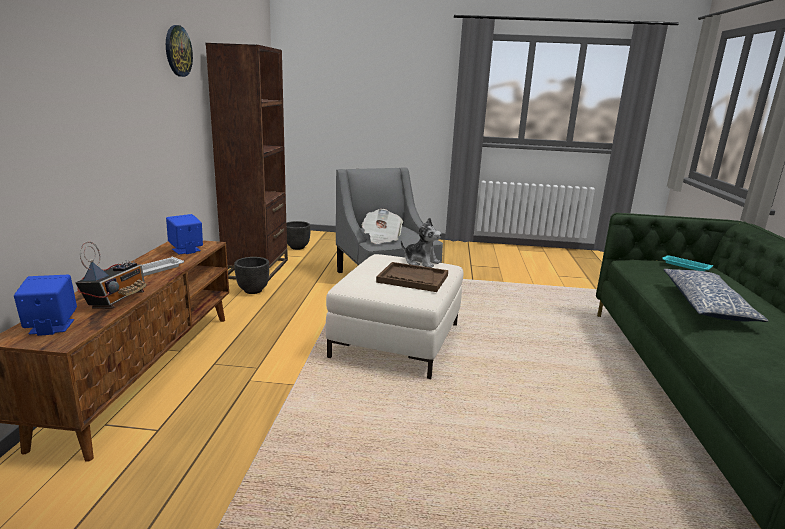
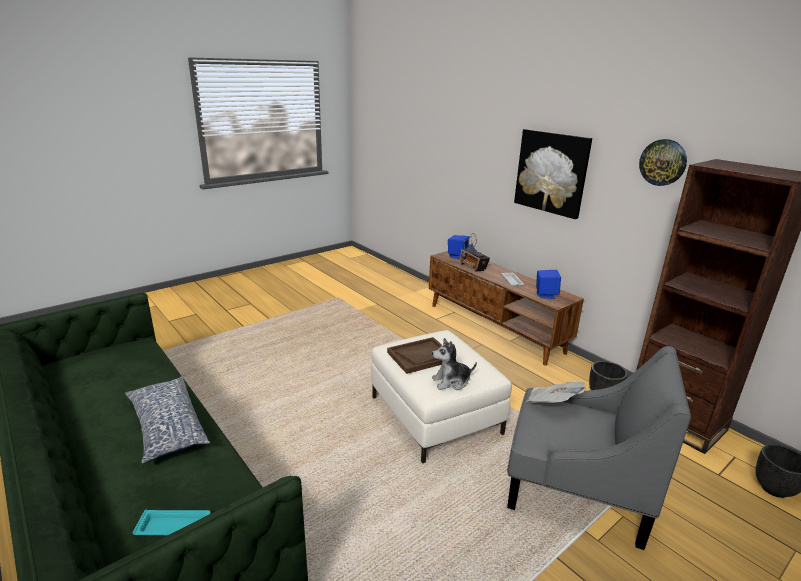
camera: 135 degrees right, 5 degrees up
(97, 86) = (551, 172): none -> picture

